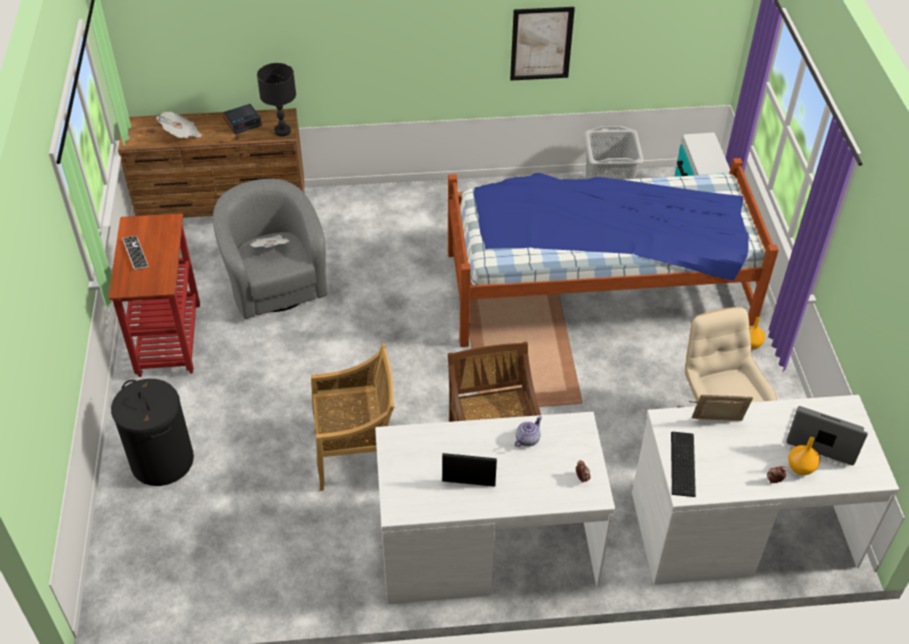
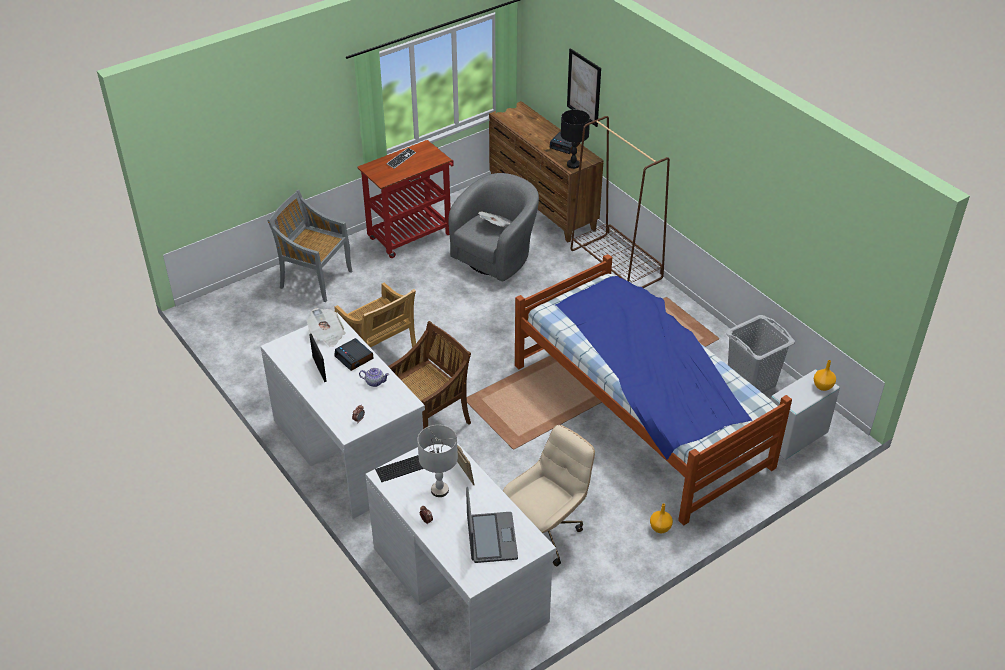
camera: 60 degrees right, 5 degrees down
(162, 461) = (315, 279): black laundry basket -> grey chair
(181, 134) = (527, 128): newspaper -> newspaper (327, 335)
(371, 203) = (616, 264): none -> brown clothes rack
(471, 441) = (354, 358): none -> alarm clock
(541, 43) = (753, 216): picture -> picture (584, 87)
(734, 451) = (440, 490): none -> grey table lamp
(800, 468) = (449, 533): orange vase -> orange vase (822, 386)

